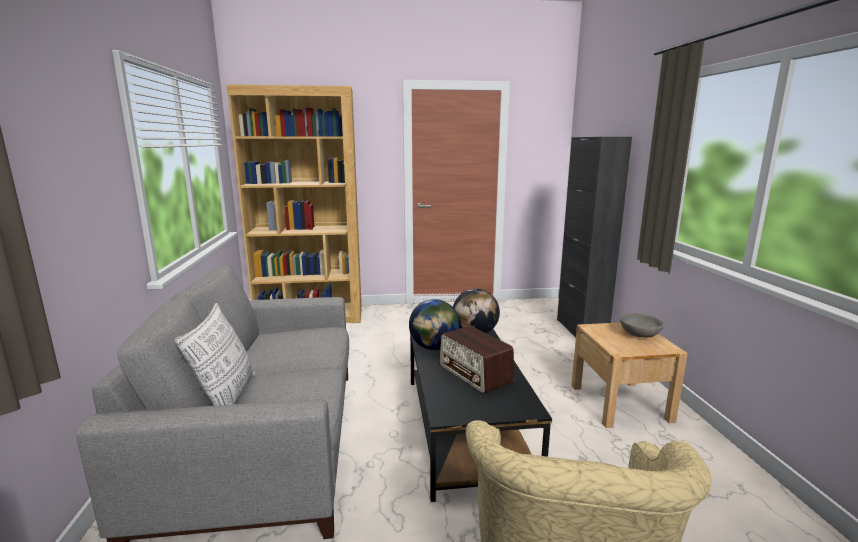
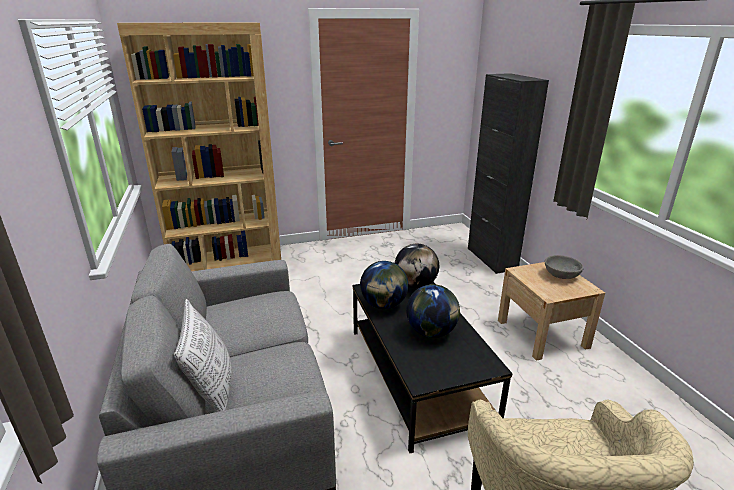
camera: 10 degrees left, 10 degrees up
(475, 374) = (431, 332): radio -> globe

